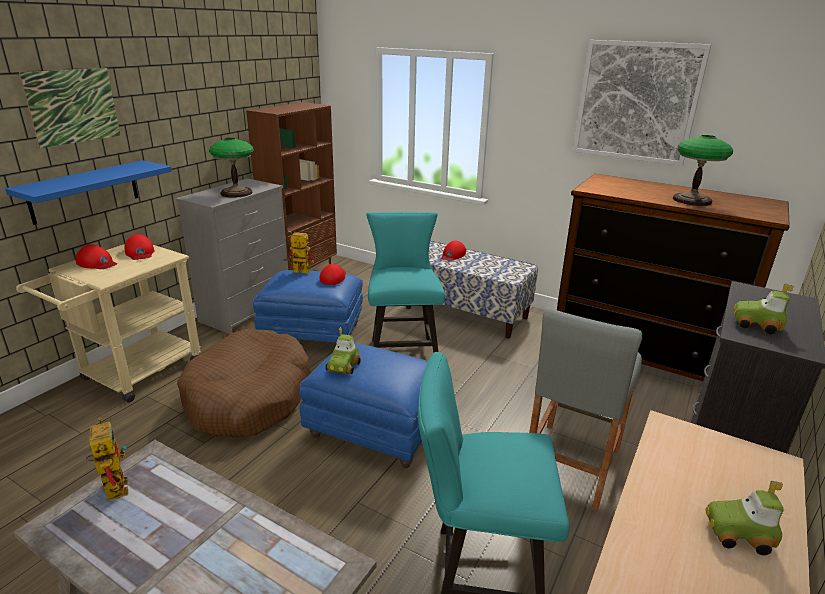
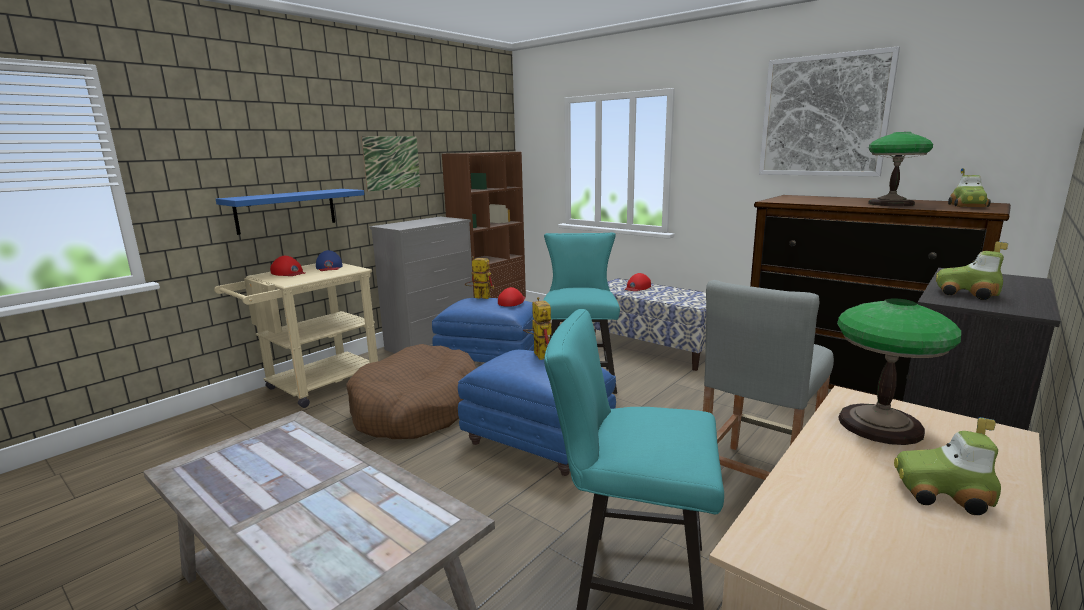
camera: 10 degrees right, 10 degrees down
(73, 106) = (282, 133): picture -> picture (391, 163)
(113, 485) = (249, 441): toy robot -> toy robot (539, 354)
(140, 252) = (329, 267): red cap -> blue cap
(236, 193) = (425, 223): table lamp -> table lamp (880, 425)
(343, 366) = (503, 363): toy car -> toy car (968, 206)

